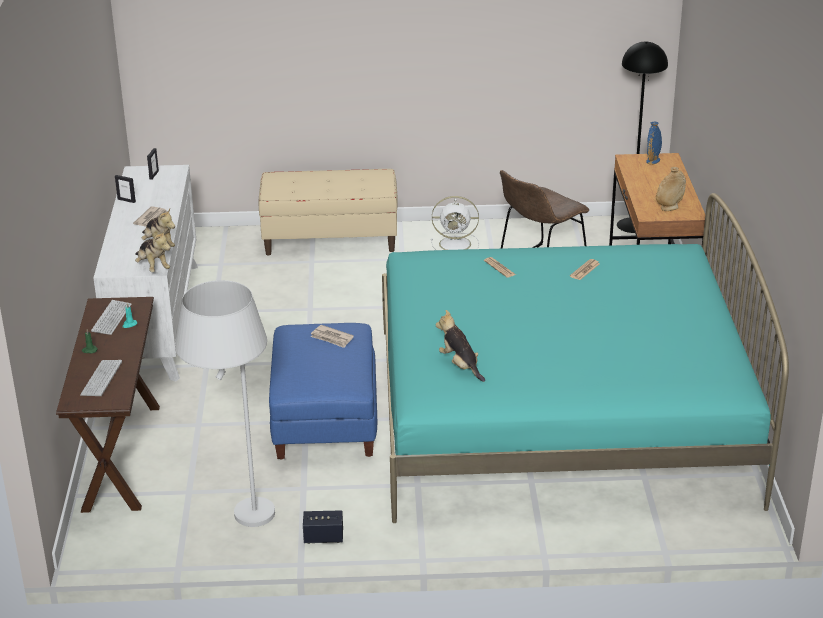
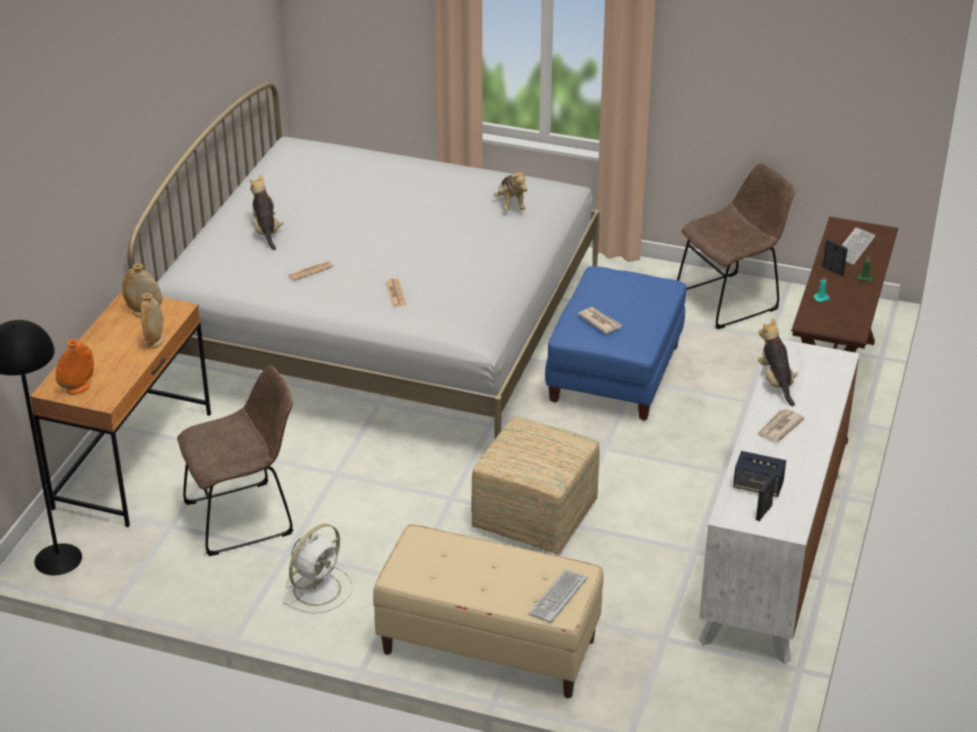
camera: 160 degrees left, 5 degrees up
(111, 318) = (840, 309): keyboard -> keyboard (557, 597)
(126, 200) = (809, 469): picture frame -> picture frame (833, 271)
(153, 267) = (787, 351): plush toy -> plush toy (266, 231)
(238, 525) = (731, 299): white floor lamp -> brown chair
(323, 537) = (660, 275): speaker -> speaker (758, 486)
(338, 307) = (535, 517): none -> ottoman
(456, 244) = (318, 588): white fan -> white fan turned 105 degrees clockwise
(560, 414) = (381, 329): turquoise bed -> white bed
(638, 193) = (155, 342): none -> beige vase
(653, 161) = (78, 389): blue vase -> orange vase

